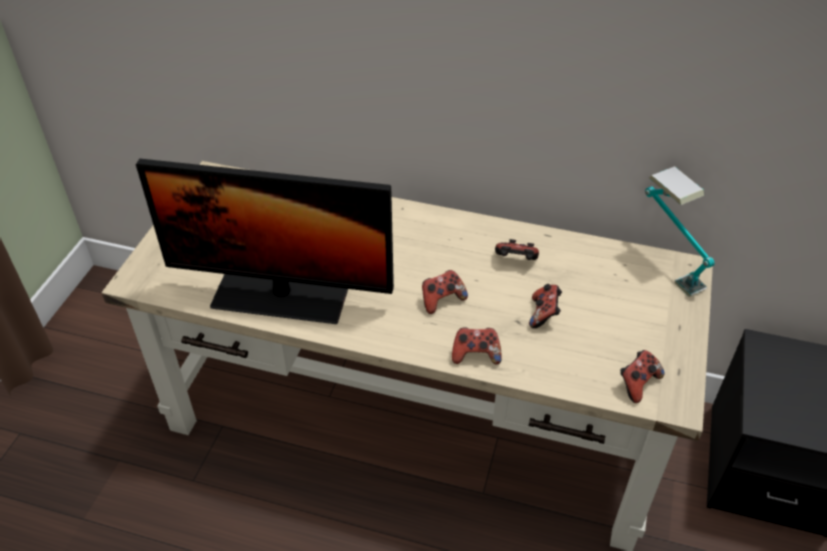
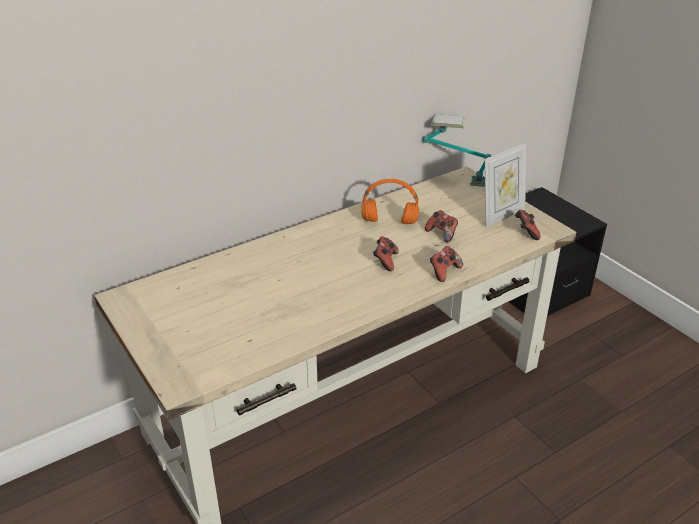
camera: 50 degrees left, 10 degrees down
(281, 295) = (294, 321): monitor -> none
(515, 261) = (388, 221): game controller -> orange headphones
(645, 343) = (501, 215): none -> picture frame

